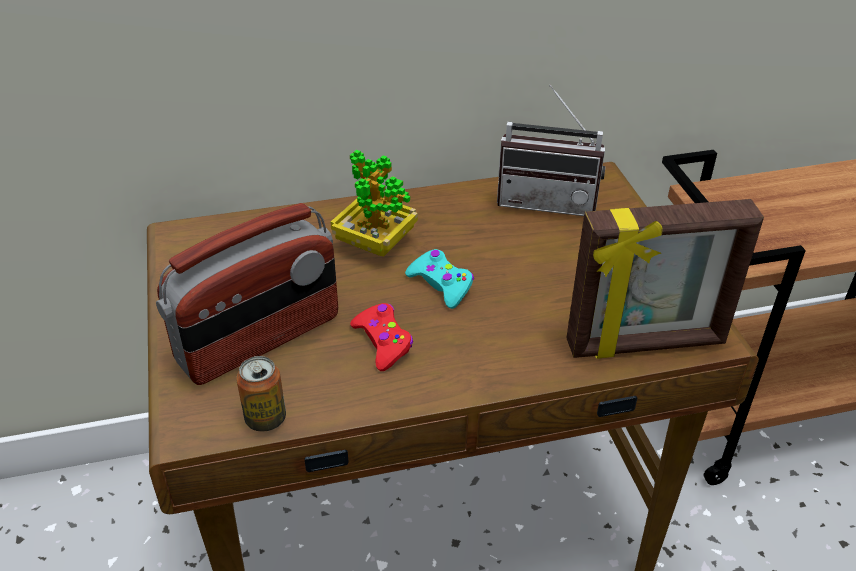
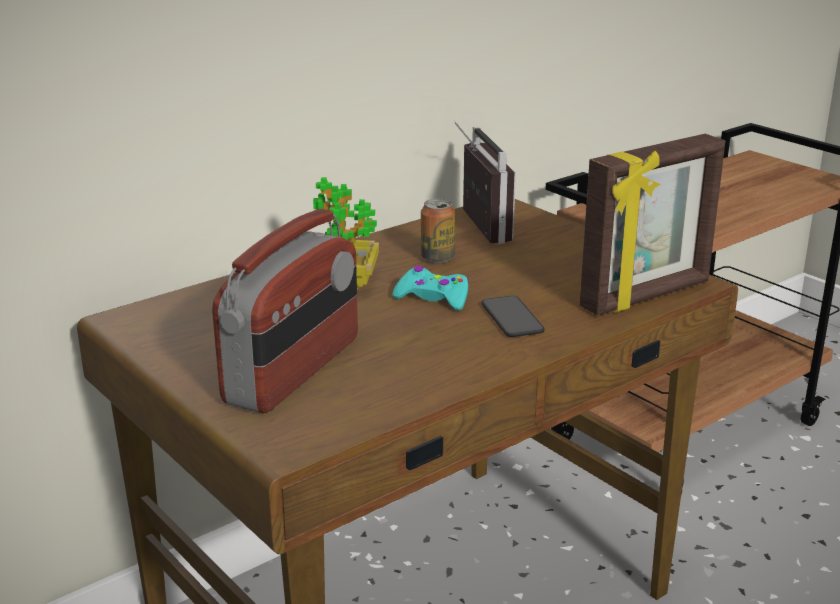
camera: 25 degrees left, 15 degrees down
(265, 419) = (357, 420): can -> can (437, 258)
(383, 342) = (418, 345): red game controller -> none
(492, 334) = (512, 318): none -> phone
(548, 201) = (474, 228): radio -> radio turned 90 degrees counterclockwise

